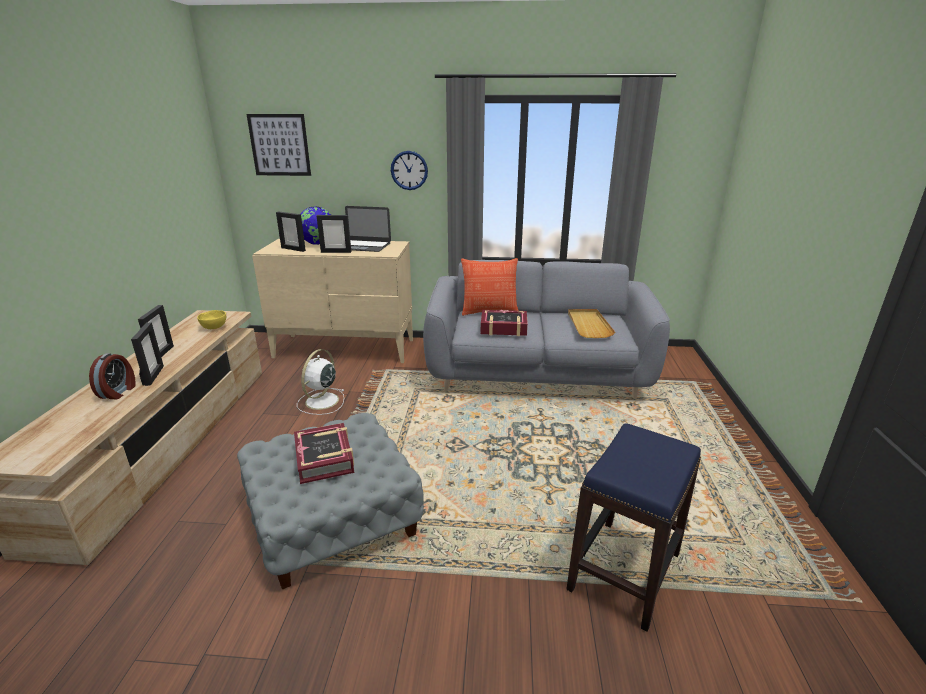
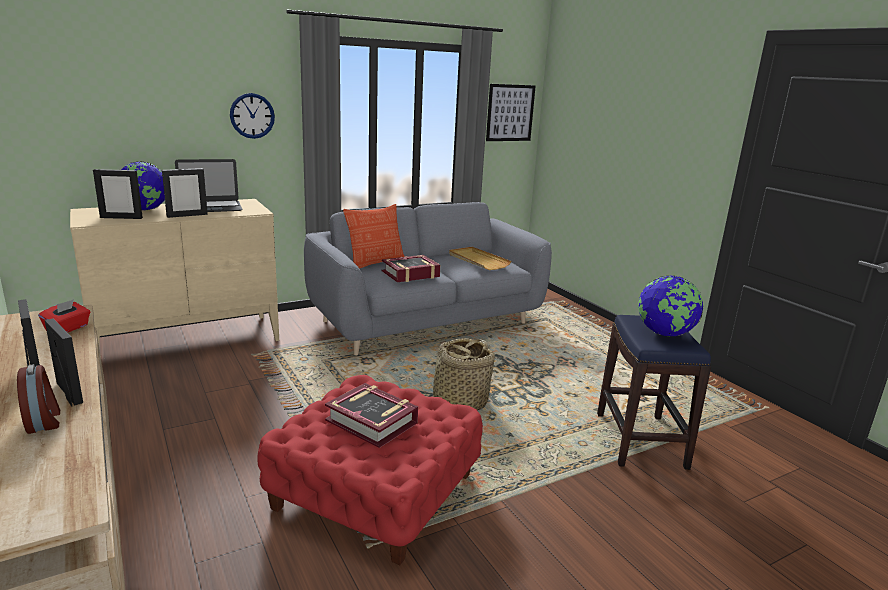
camera: 35 degrees left, 5 degrees down
(214, 327) = (68, 329): yellow bowl -> red tissue box
(279, 145) = (72, 82): picture -> picture (510, 113)
(321, 402) = (227, 398): white fan -> none
(333, 517) = (375, 491): grey ottoman -> red ottoman
(484, 461) = (460, 402): none -> basket
(648, 463) = (665, 334): none -> globe

